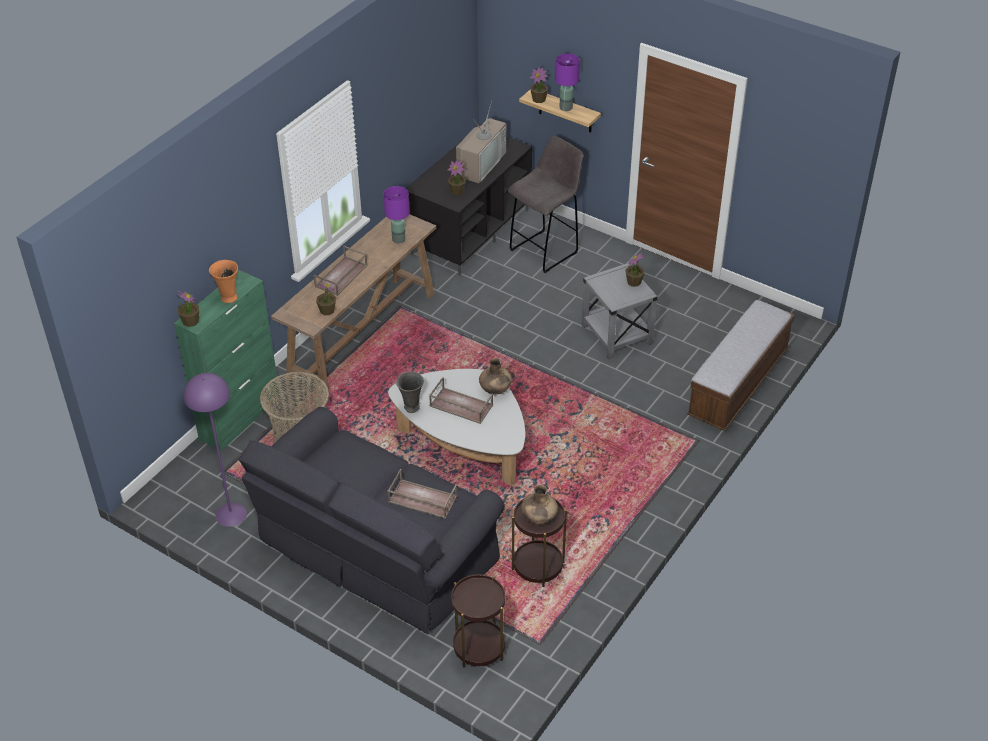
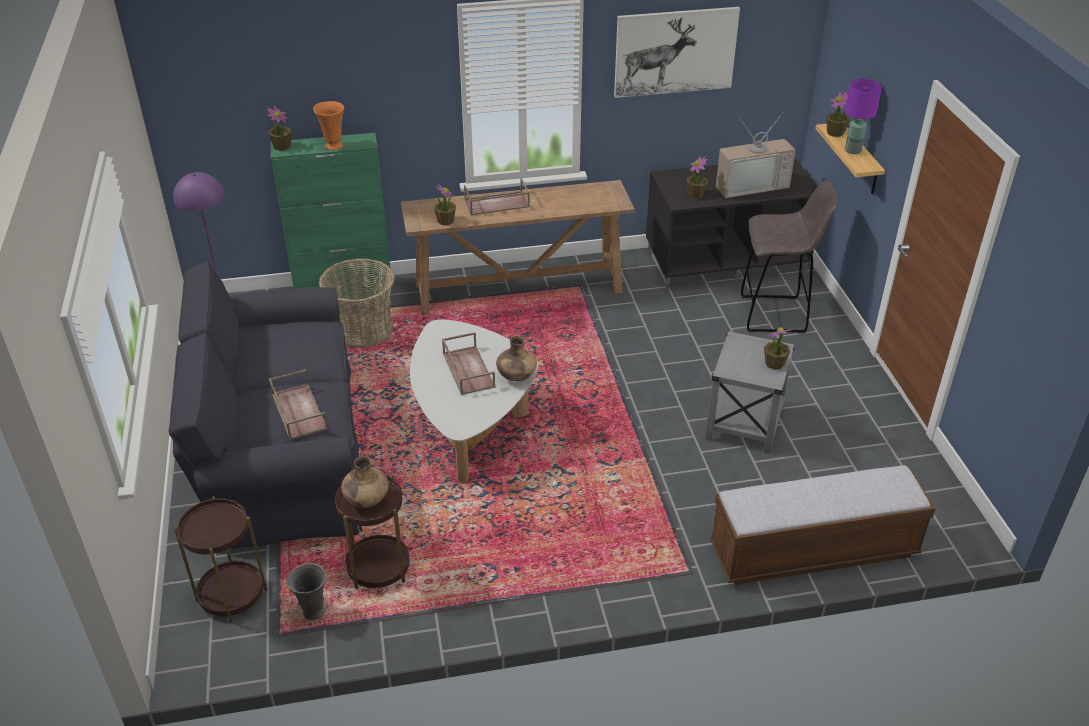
camera: 45 degrees right, 5 degrees down
(399, 239) = (586, 202): purple table lamp -> none
(403, 90) = (675, 52): none -> picture
(411, 408) = (427, 345): grey vase -> grey vase (313, 612)

